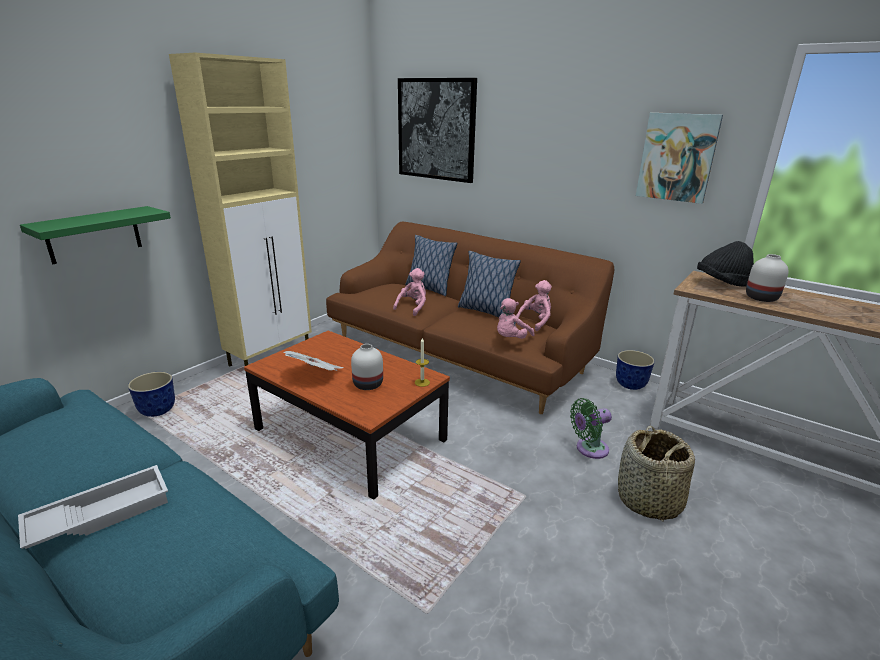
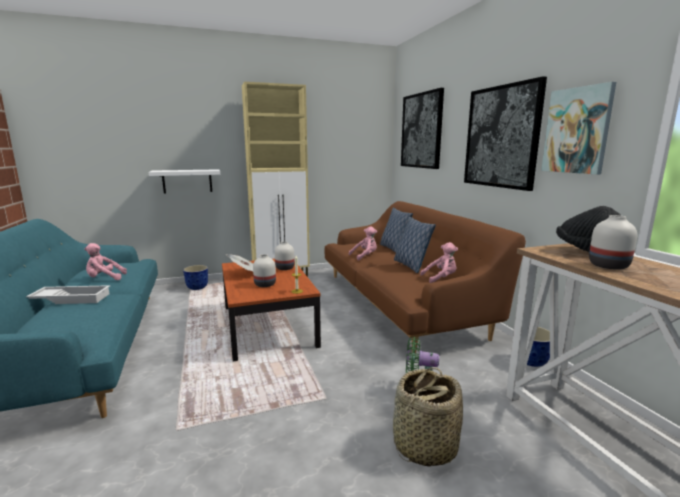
camera: 35 degrees right, 10 degrees down
(94, 234) = (187, 181): green shelf -> white shelf
(351, 351) = (285, 268): none -> white vase
(511, 339) = (401, 284): pink plush toy -> pink plush toy (104, 279)
(576, 153) = (501, 137): none -> picture

